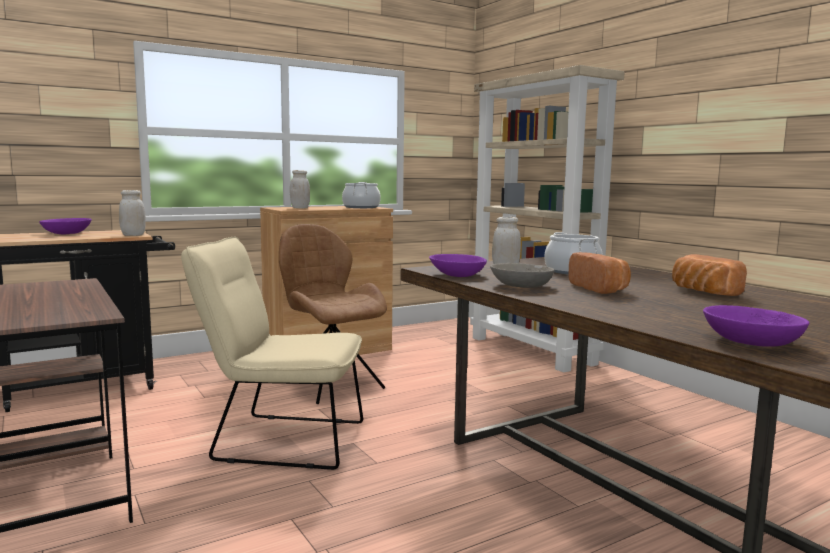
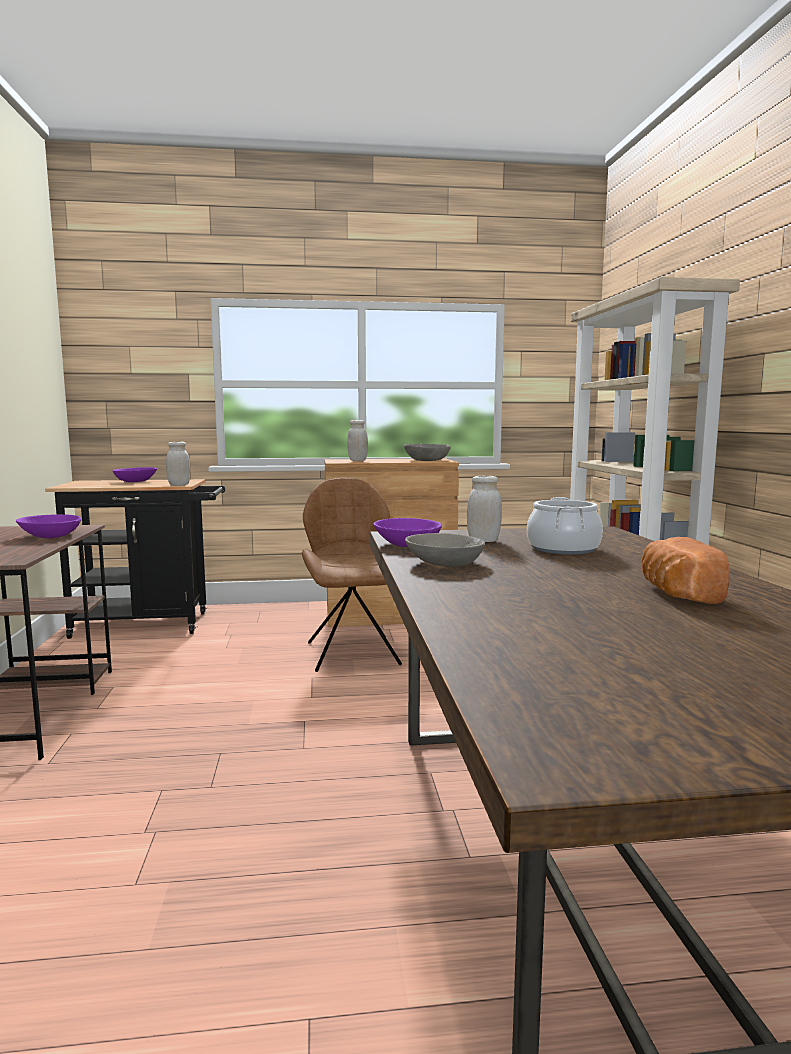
camera: 25 degrees right, 0 degrees up
(280, 440) = (241, 704): beige chair -> none
(361, 207) = (427, 460): cooking pot -> grey bowl
(600, 289) = (535, 575): bread -> none
(751, 341) = (541, 679): purple bowl -> purple bowl (50, 535)

